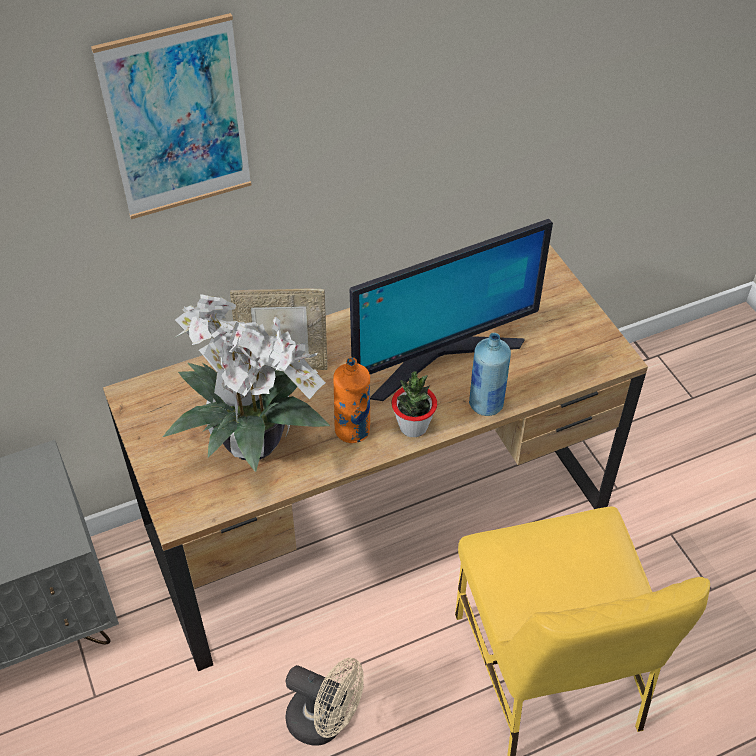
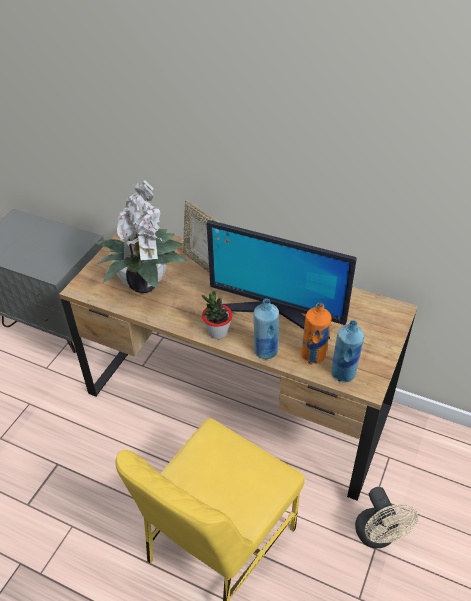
camera: 50 degrees right, 5 degrees down
(177, 120) = (179, 79): picture -> none
(325, 721) = (103, 461): beige fan -> beige fan (378, 536)
(352, 430) = (190, 312): orange bottle -> orange bottle (313, 355)
(581, 364) = (343, 373): none -> blue bottle

